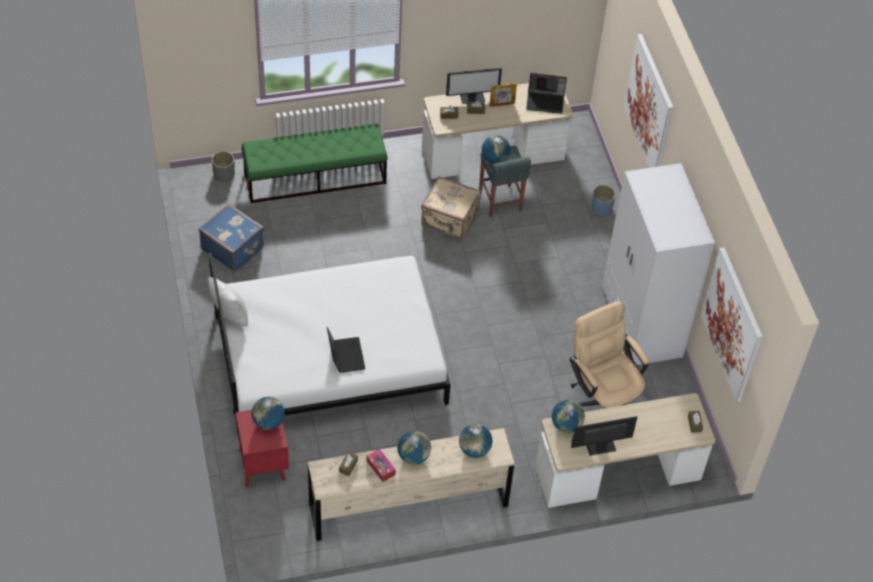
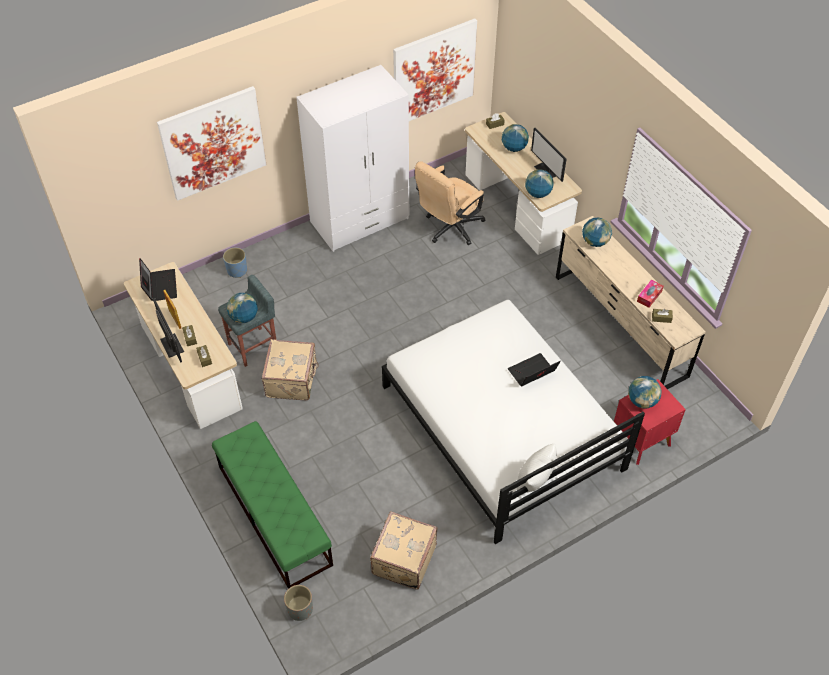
camera: 105 degrees left, 0 degrees up
(233, 248) = (402, 559): blue suitcase -> beige suitcase
(413, 456) = (625, 278): globe -> globe (514, 148)

